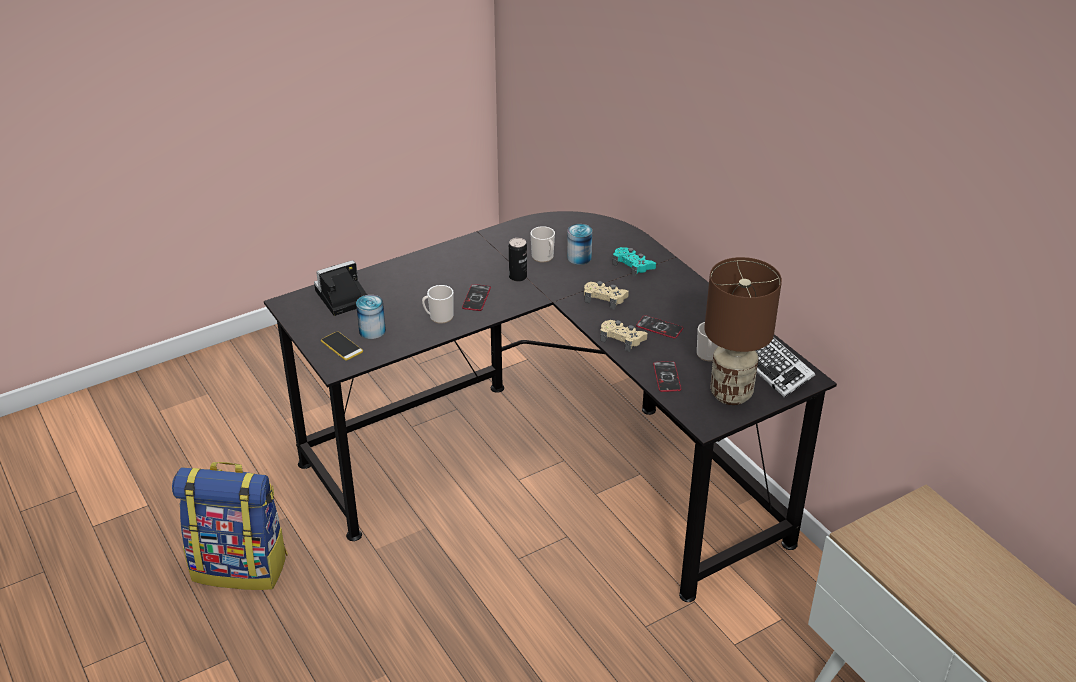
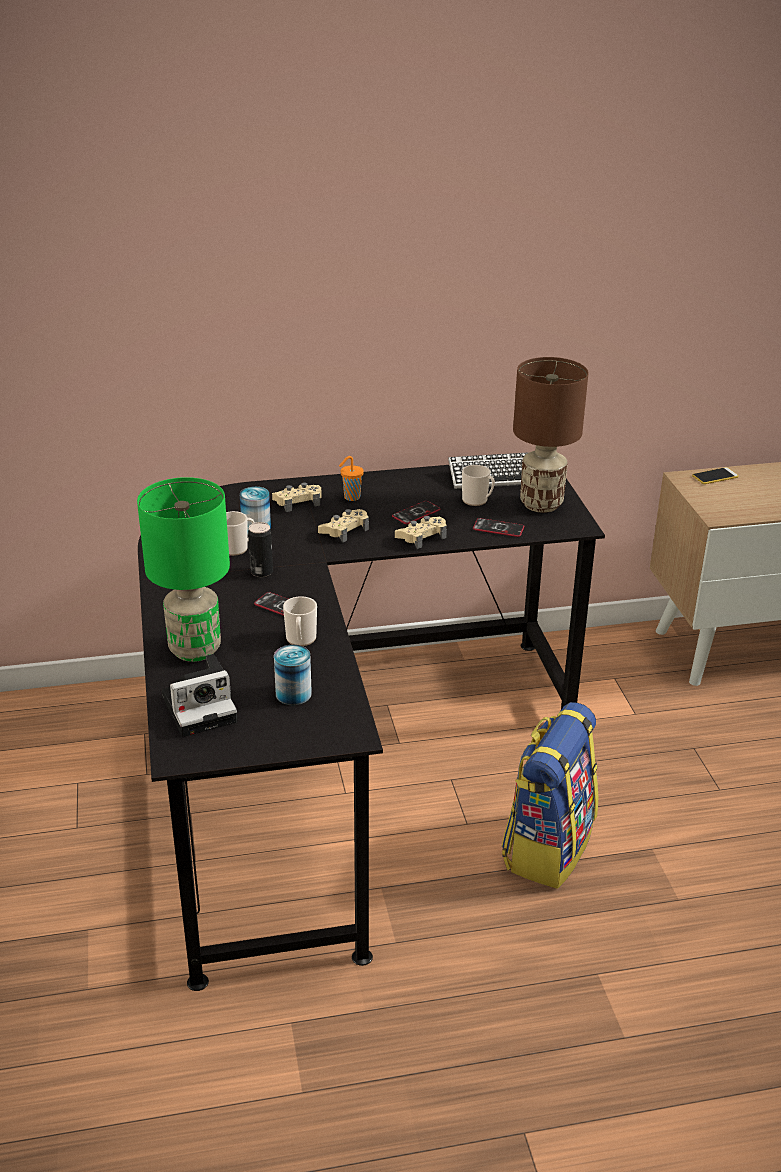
camera: 70 degrees left, 5 degrees down
(241, 566) = (362, 1090): backpack -> backpack (547, 846)
(340, 298) = (202, 707): camera -> camera turned 105 degrees counterclockwise
(341, 346) = (310, 723): phone -> phone (715, 476)
(405, 277) = (196, 649): none -> green table lamp
(633, 266) = (298, 502): turquoise game controller -> beige game controller
(660, 289) = (351, 497): none -> orange cup

